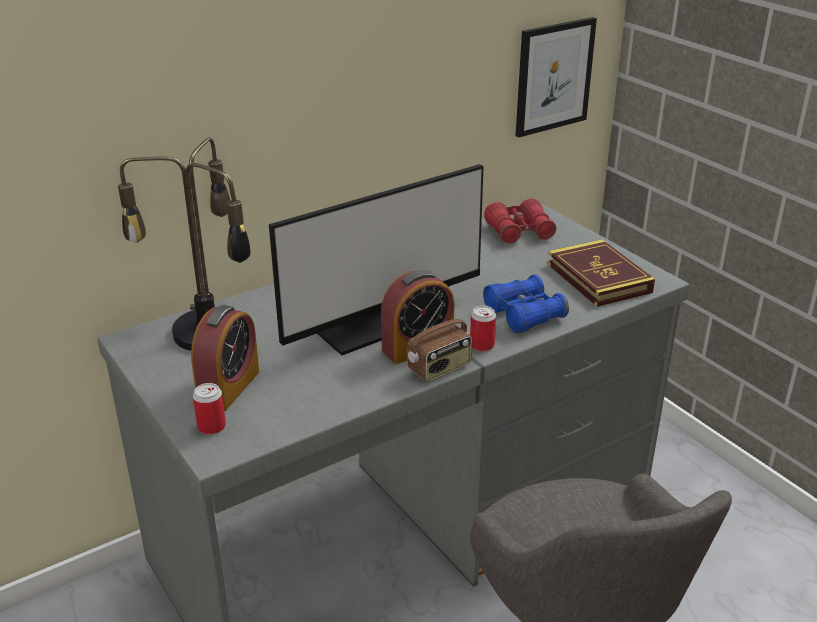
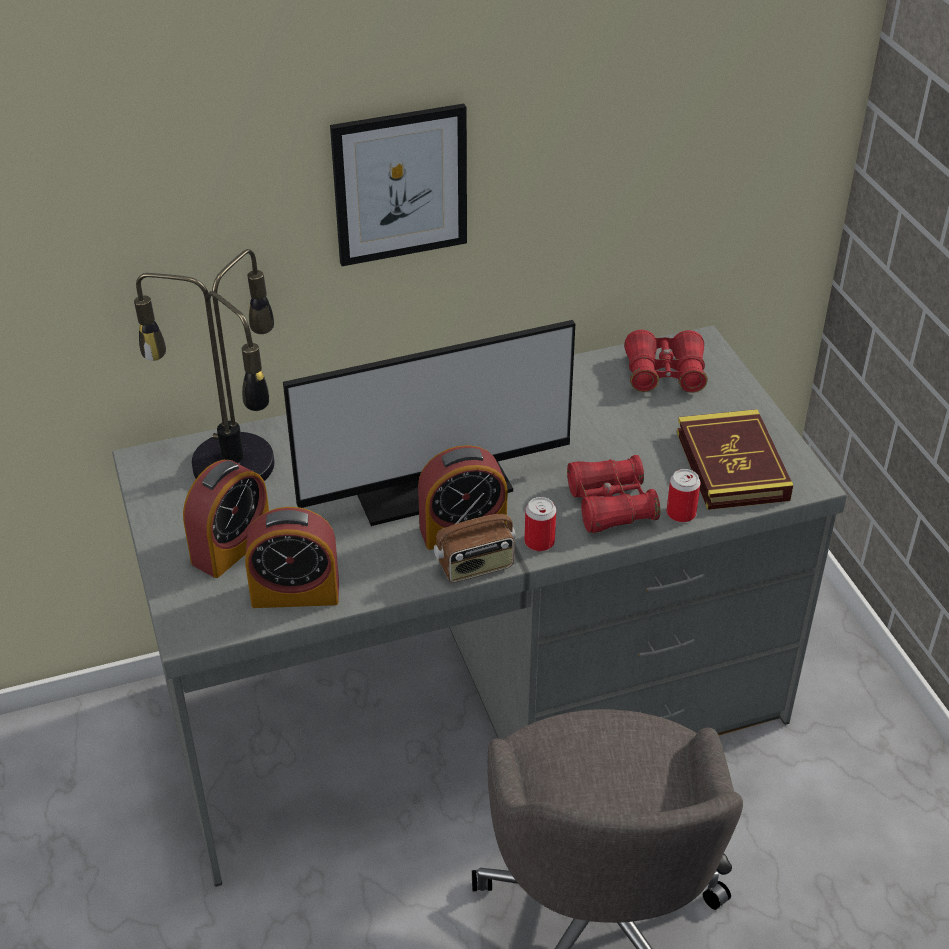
camera: 15 degrees right, 10 degrees up
(211, 427) = (196, 596): can -> can (681, 513)
(298, 410) = (295, 593): none -> alarm clock
(524, 314) = (611, 505): blue binoculars -> red binoculars
(554, 76) = (748, 171): picture -> picture (400, 184)

